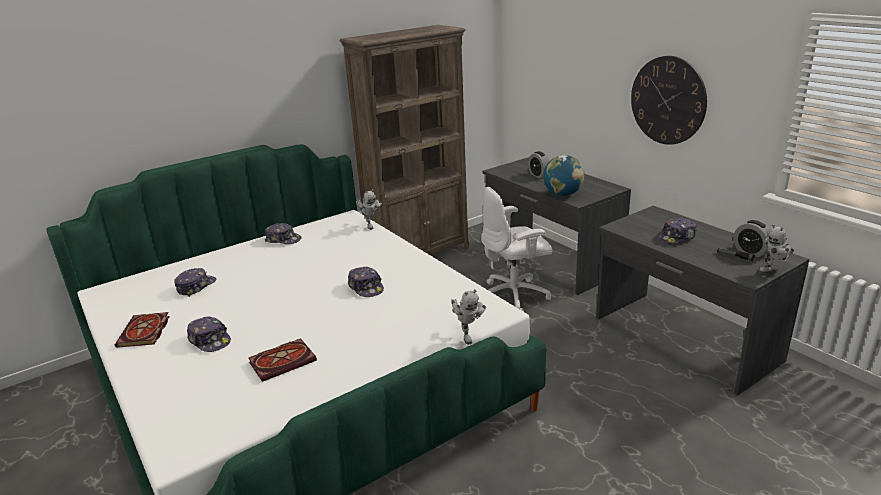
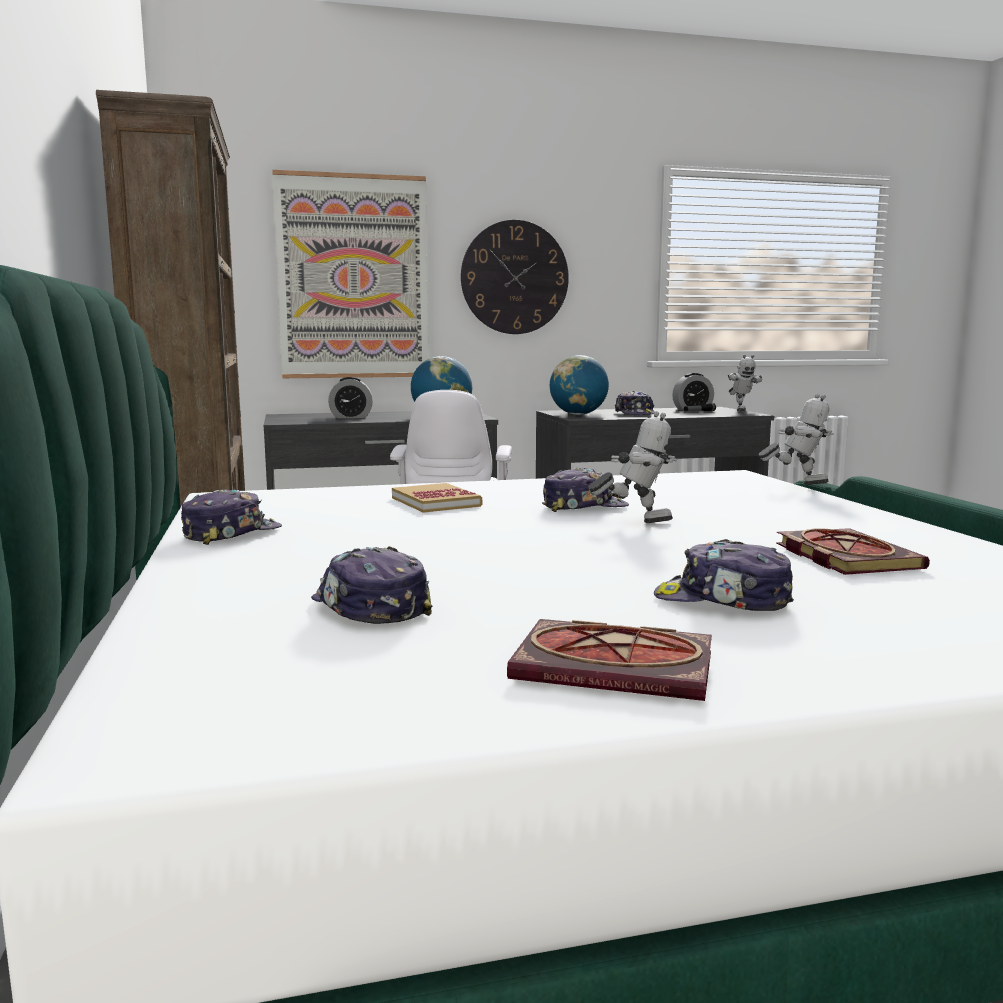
camera: 70 degrees left, 15 degrees down
(210, 340) = (722, 601): cap -> cap turned 135 degrees counterclockwise
(359, 255) = (436, 502): none -> book
(370, 225) = (305, 490): toy robot -> toy robot (635, 521)
(575, 84) = (353, 277): none -> picture
(642, 222) = (578, 414): none -> globe

